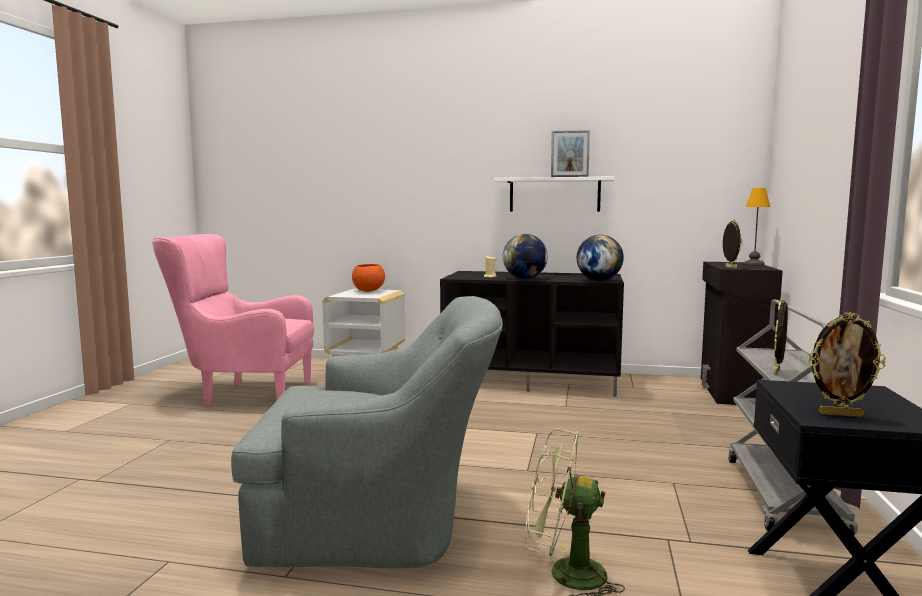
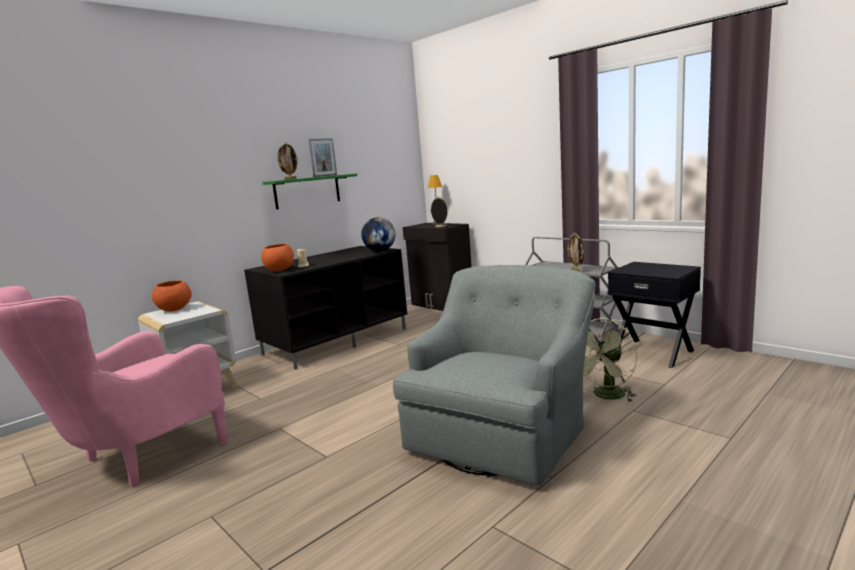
camera: 55 degrees left, 5 degrees up
(464, 275) = (280, 270): none -> orange bowl
(524, 278) = (333, 261): globe -> none
(554, 195) = (307, 191): white shelf -> green shelf
(840, 414) = (668, 272): picture frame -> picture frame (290, 179)

